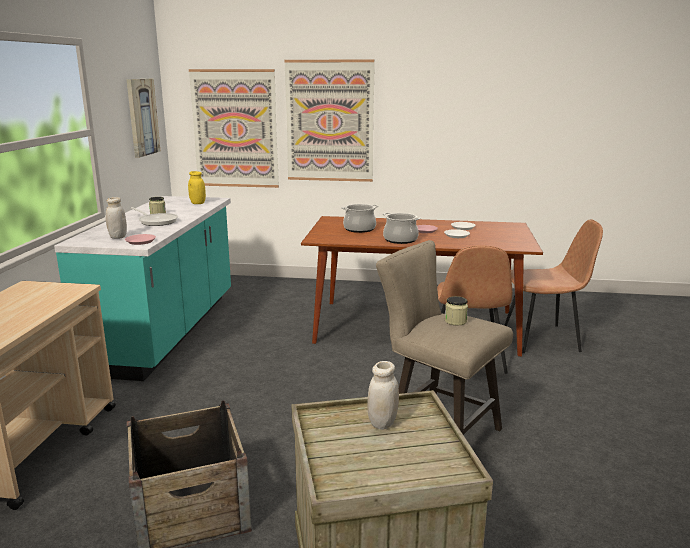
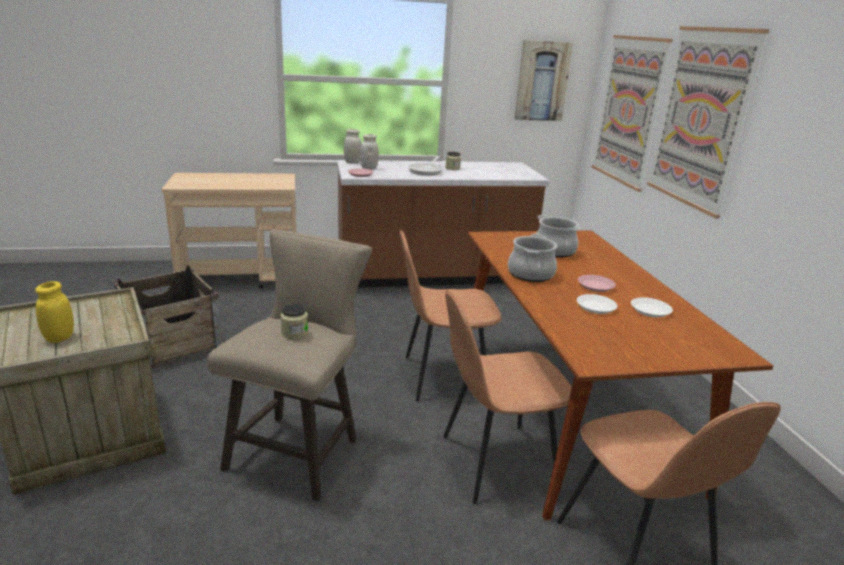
camera: 70 degrees right, 5 degrees up
(167, 331) = (433, 277): turquoise counter -> brown counter
(198, 203) = (508, 173): yellow jar -> yellow jar (59, 338)
(356, 358) = (442, 376): none -> brown chair
(382, 423) = (98, 324): white jar -> white jar (352, 162)

